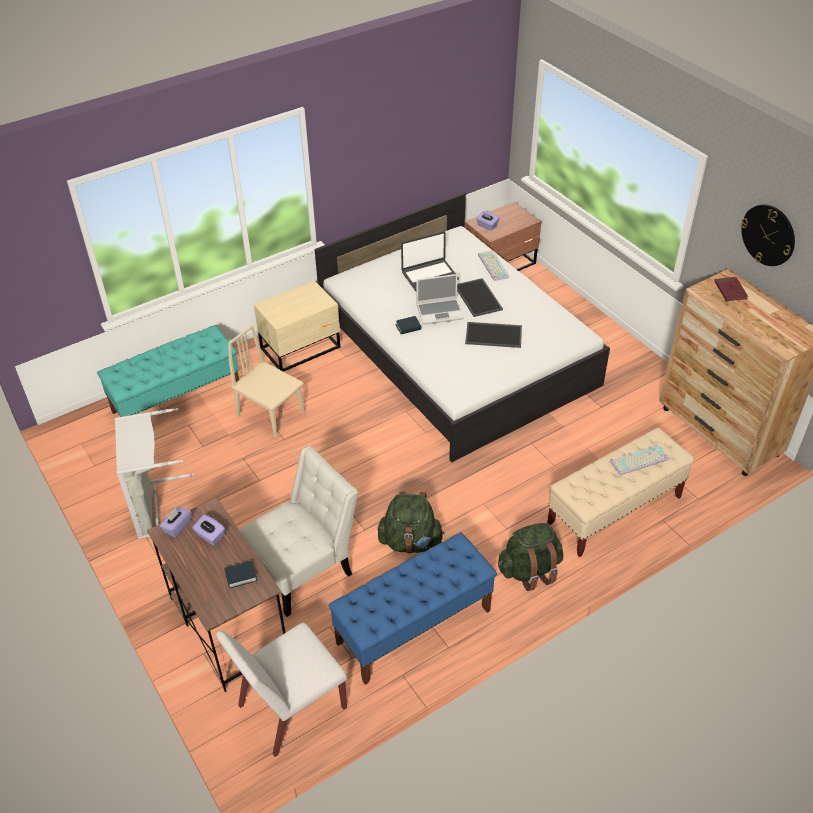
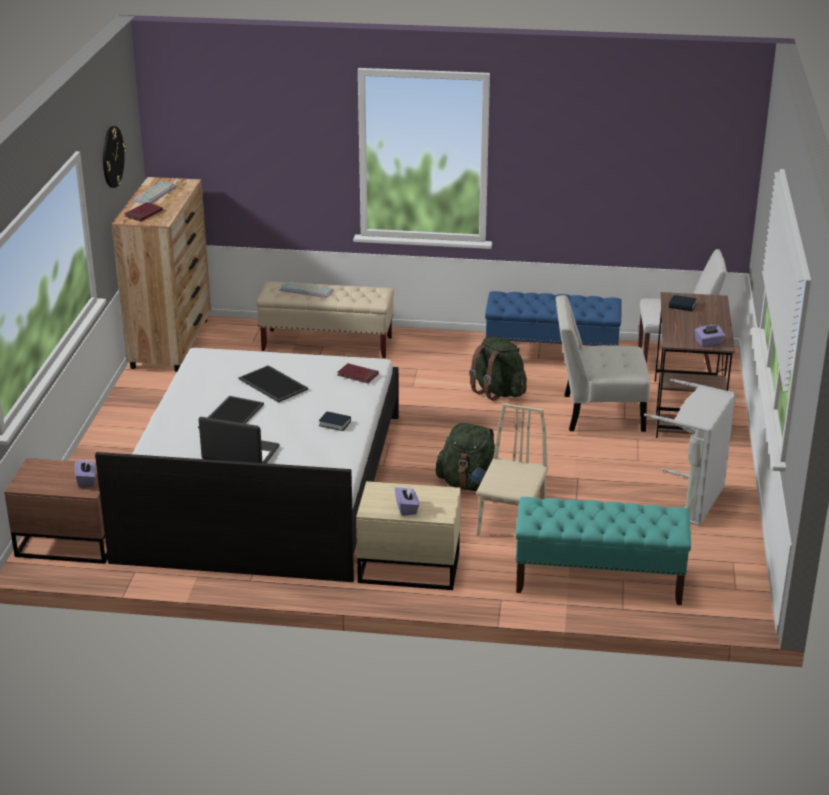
camera: 140 degrees left, 15 degrees down
(210, 536) = (687, 330): purple tissue box -> purple tissue box (407, 508)
(271, 414) = (511, 522): beige chair -> beige chair turned 150 degrees counterclockwise
(440, 312) = (286, 420): laptop -> none
(452, 376) = (357, 375): none -> red book
(492, 265) = (165, 435): keyboard -> keyboard (155, 194)
(529, 571) = (435, 346): green backpack -> green backpack (469, 485)

